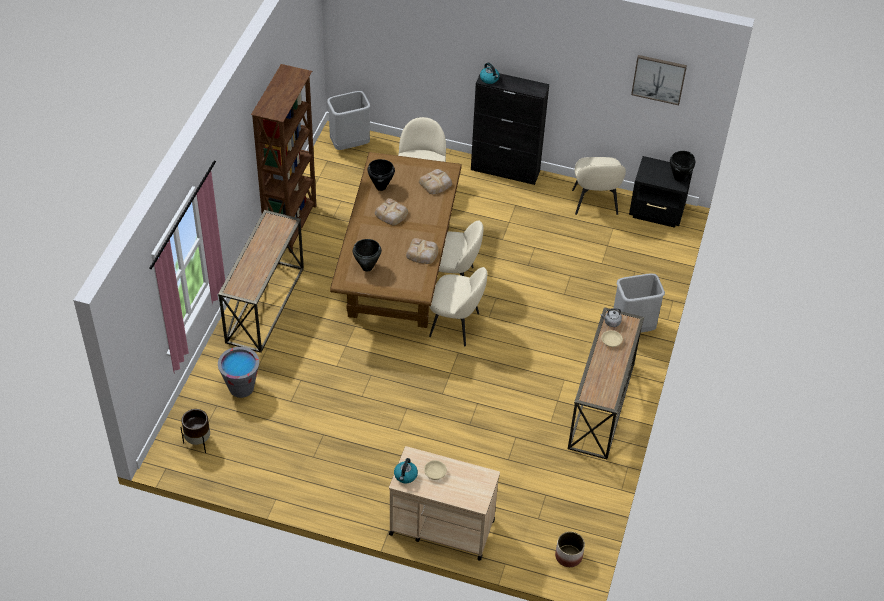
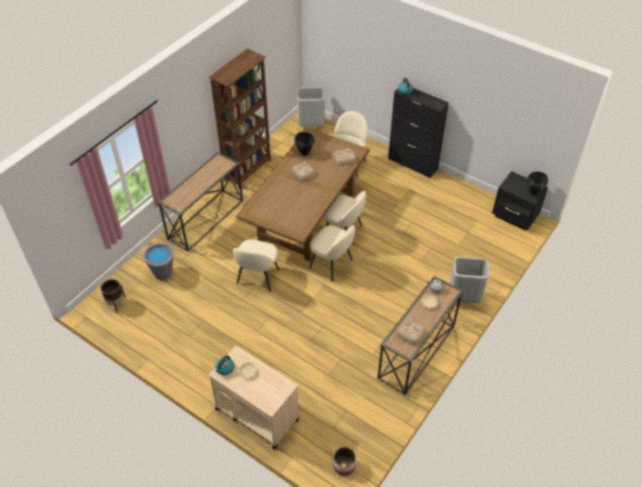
camera: 20 degrees right, 0 degrees up
(367, 267) = (269, 206): black cooking pot -> none
(422, 253) = (313, 205): bread -> bread (410, 333)
(595, 203) = (470, 200): beige chair -> beige chair (257, 277)
(659, 79) = (529, 111): picture -> none

